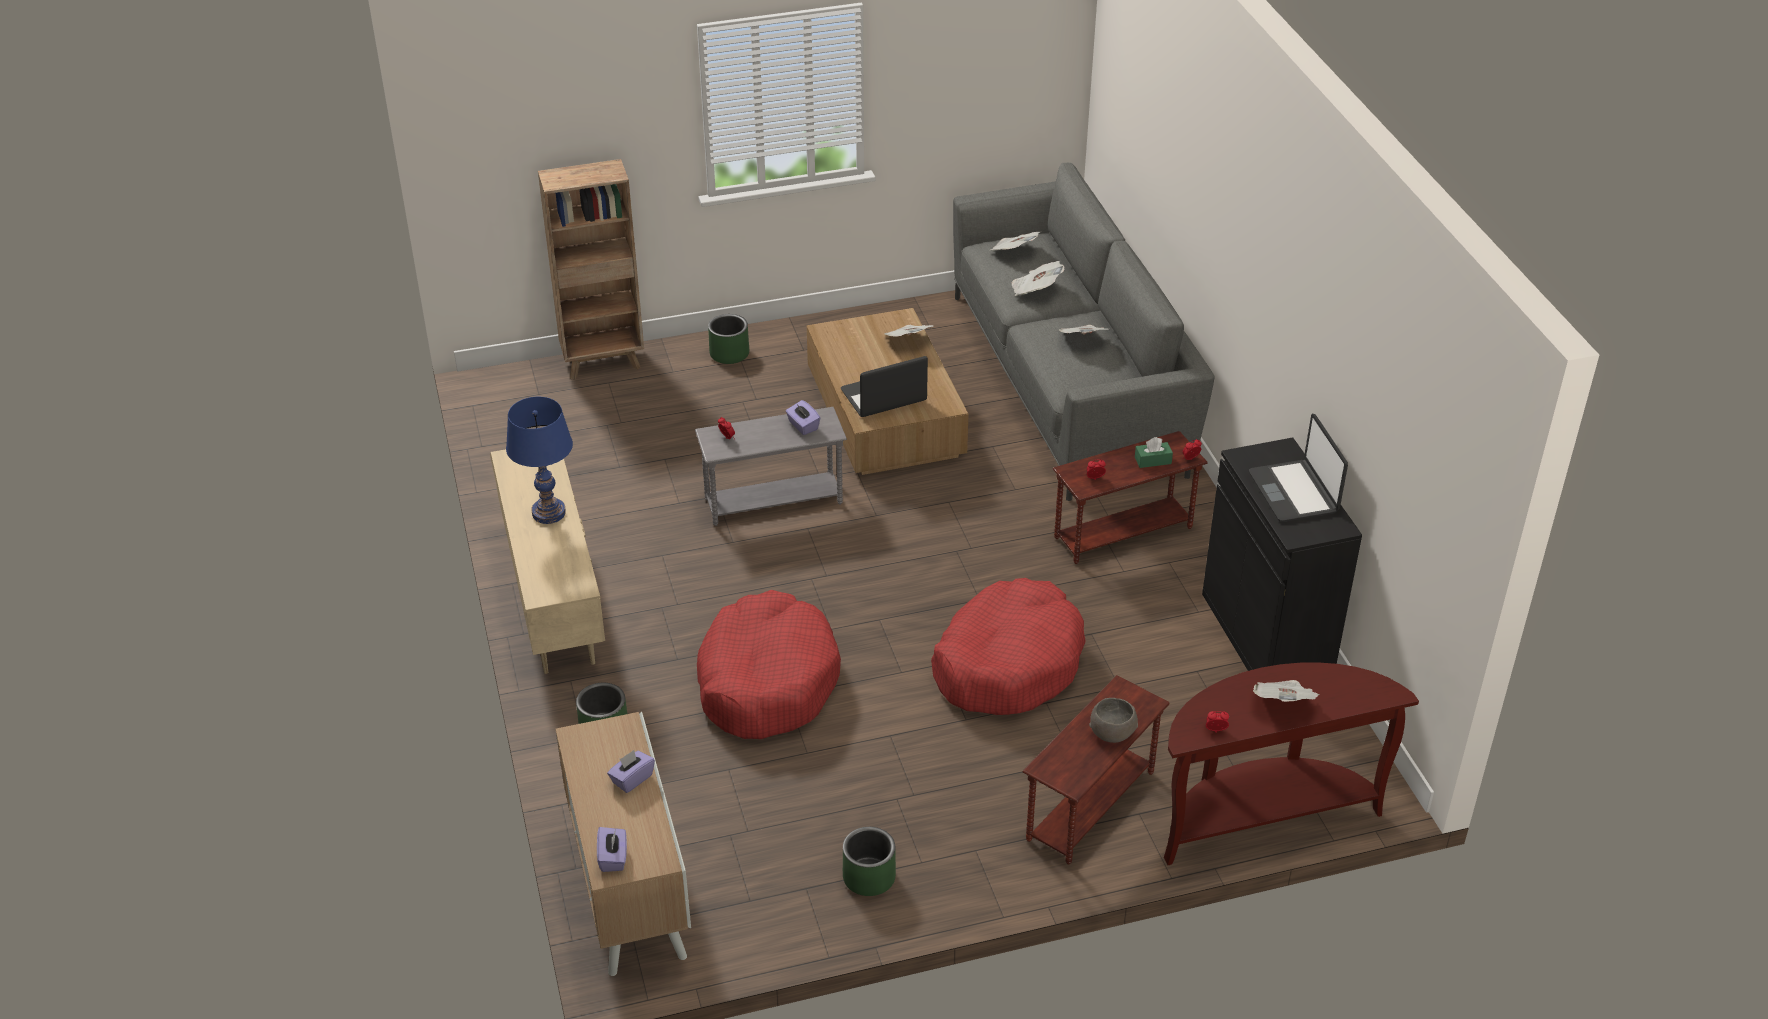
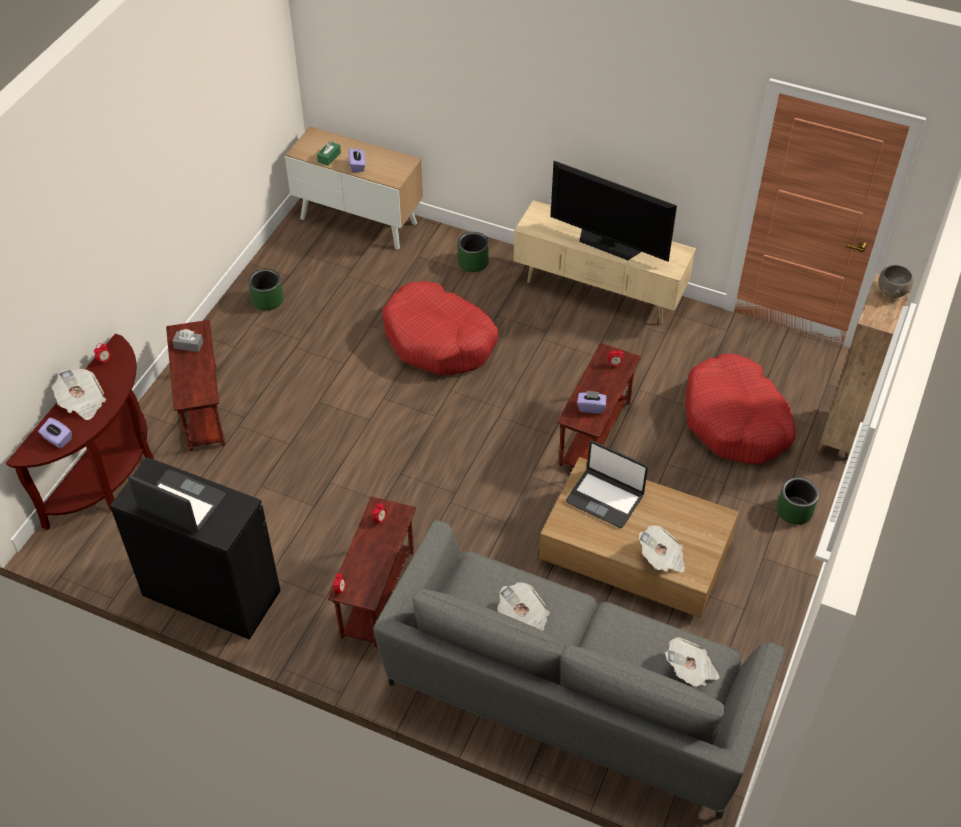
camera: 130 degrees right, 10 degrees up
(548, 513) = (608, 244): blue table lamp -> television
(613, 858) = (318, 139): purple tissue box -> purple tissue box (57, 439)
(773, 501) = (595, 434): grey side table -> brown side table
(884, 396) = (605, 498): laptop -> laptop turned 105 degrees clockwise
(1007, 663) = (336, 449): red dog bed -> red dog bed (736, 421)
(1035, 290) = (620, 641): newspaper -> none
(1078, 757) = (188, 345): none -> grey tissue box
(1112, 732) = (185, 370): grey bowl -> grey bowl (892, 291)
(1153, 460) = (362, 567): green tissue box -> green tissue box (329, 157)

